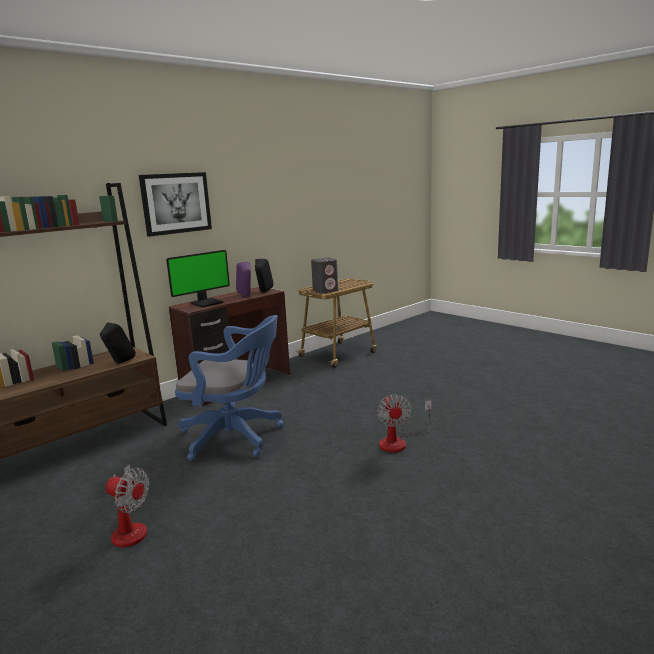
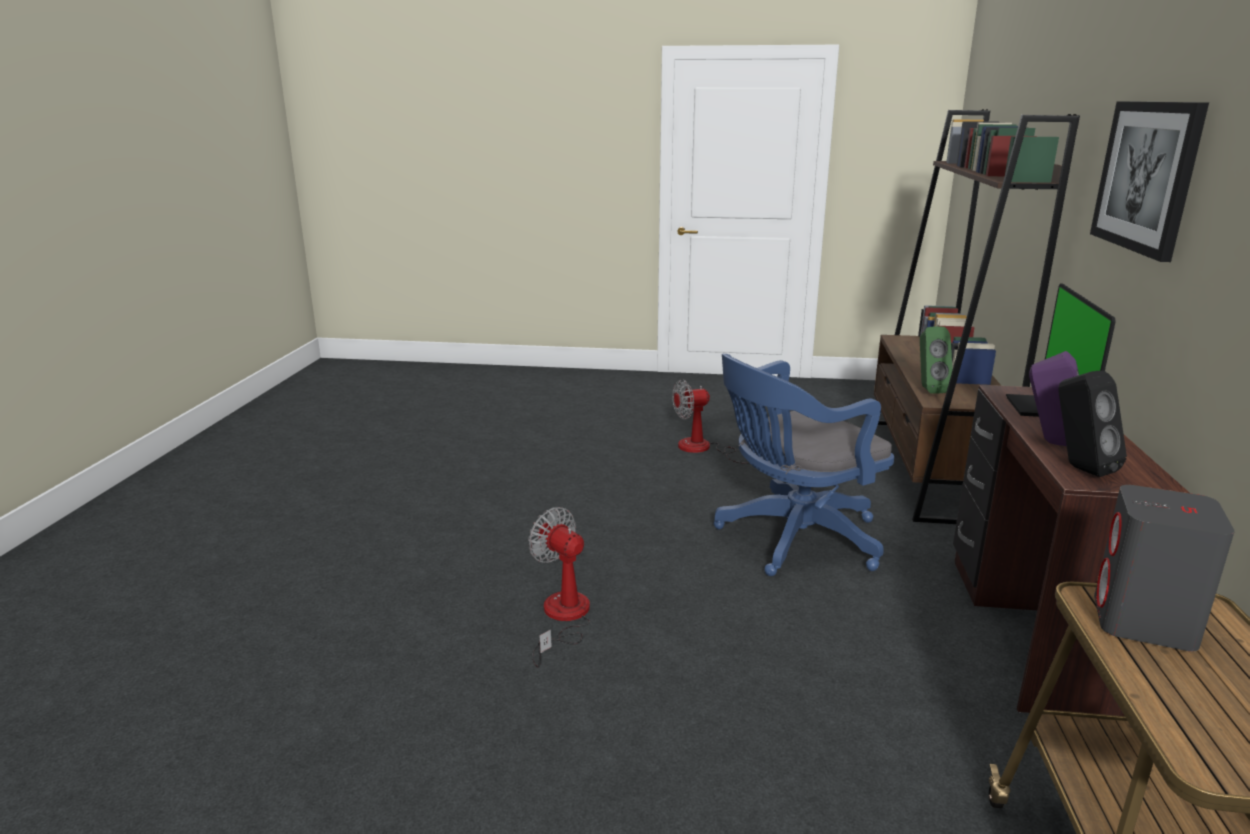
camera: 140 degrees right, 5 degrees up
(119, 363) = (928, 390): black speaker -> green speaker

